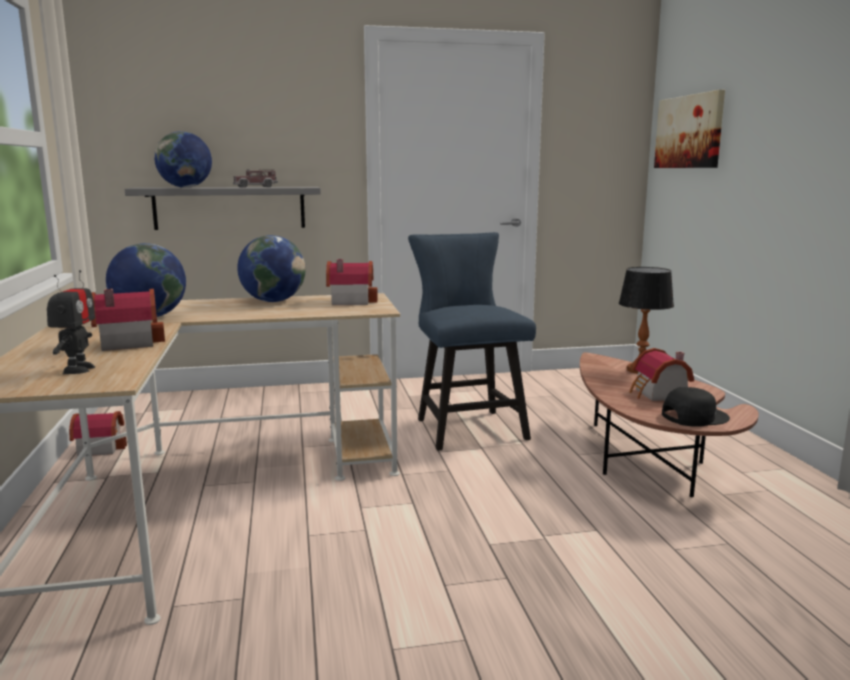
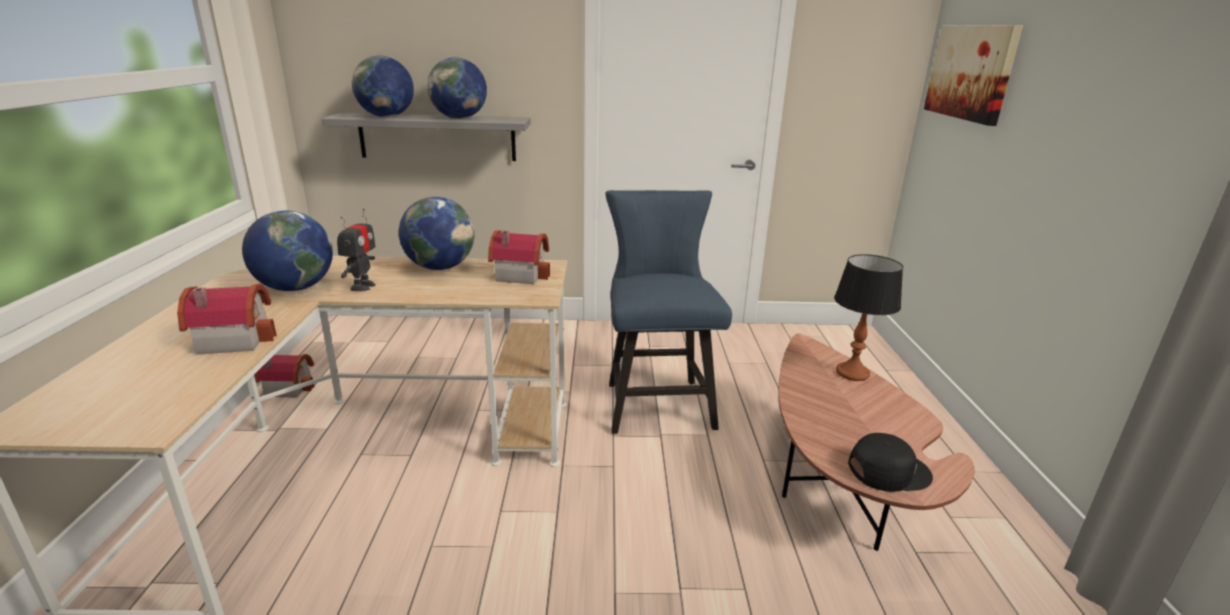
camera: 10 degrees right, 10 degrees up
(78, 369) = (142, 392): toy robot -> toy robot (362, 286)
(255, 187) = (459, 118): toy truck -> globe
(658, 394) = (857, 421): toy house -> none

